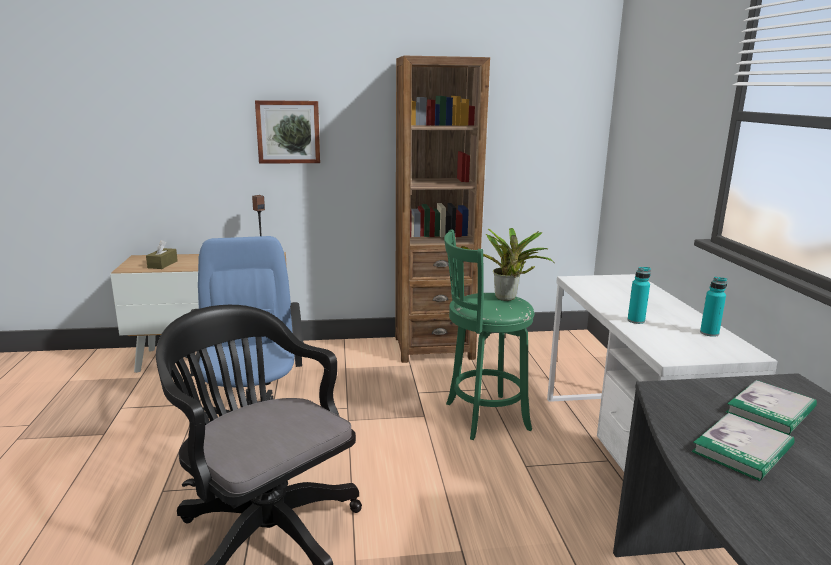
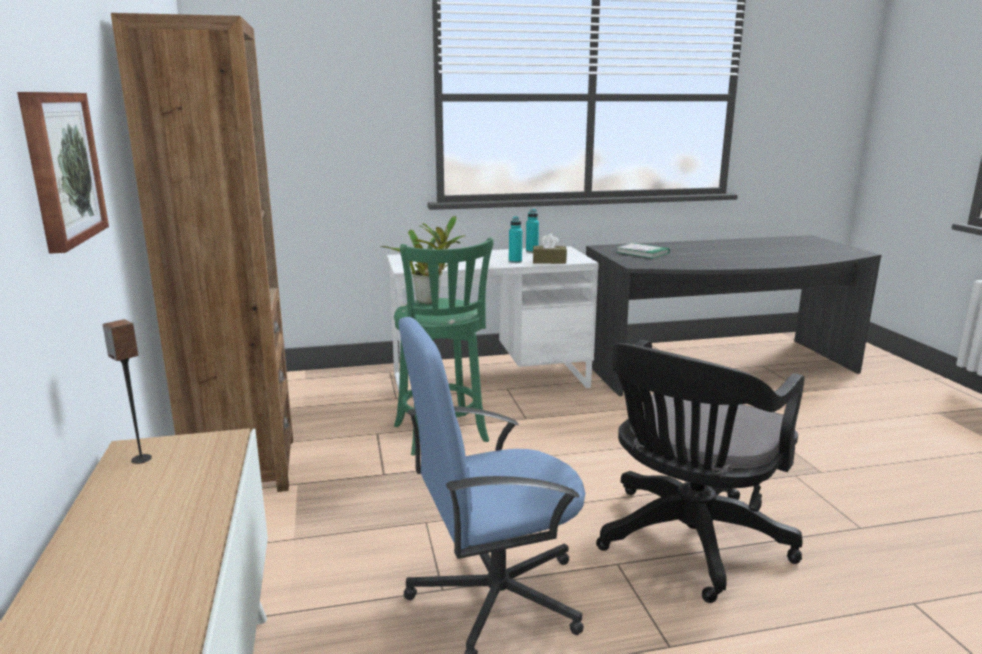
camera: 95 degrees left, 0 degrees up
(162, 264) = (143, 587): brown tissue box -> brown tissue box (549, 261)
(742, 449) = (692, 260): book -> none

